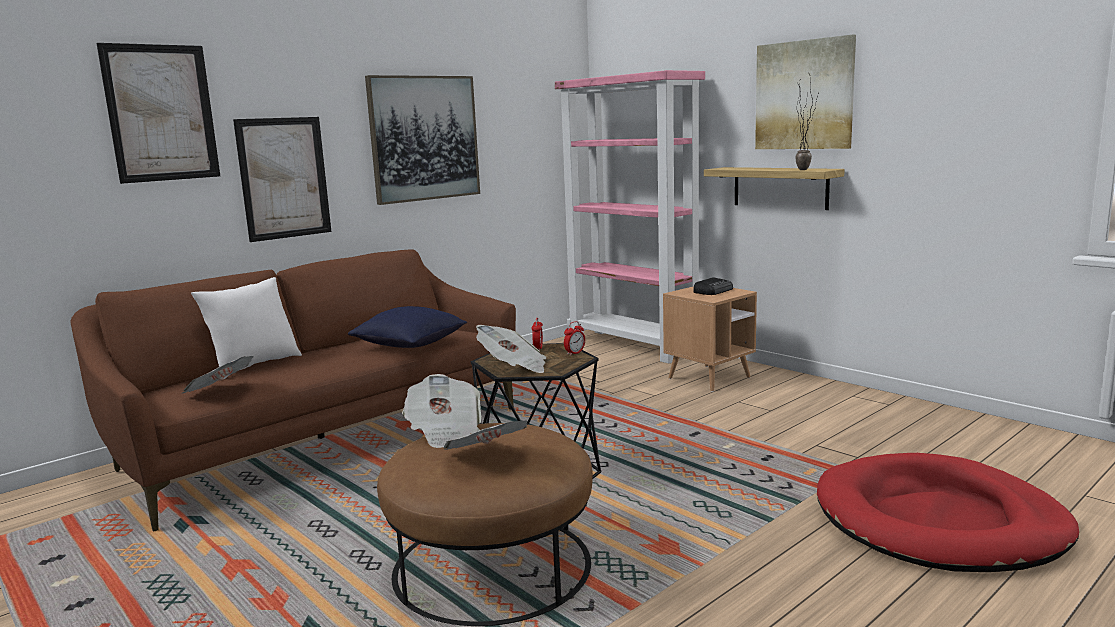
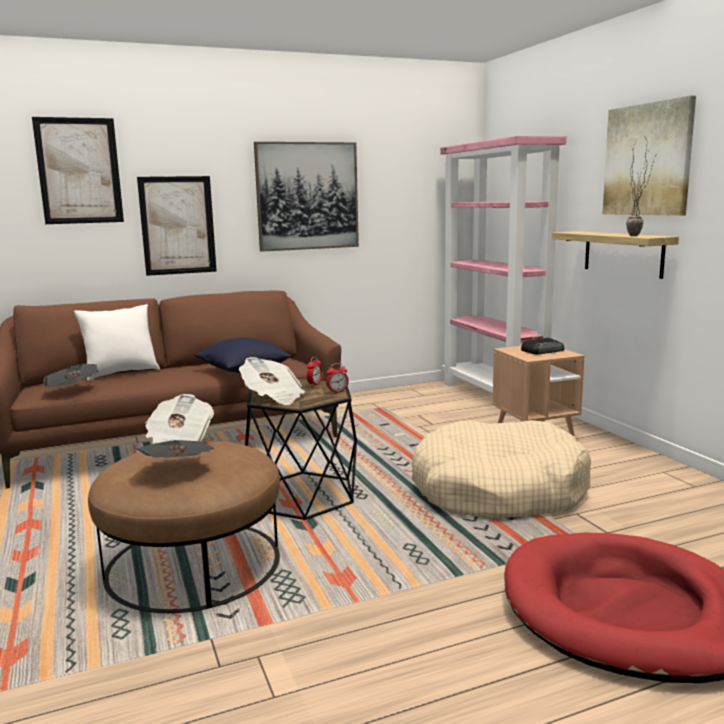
camera: 20 degrees right, 0 degrees up
(728, 436) = (498, 490): none -> beige dog bed

